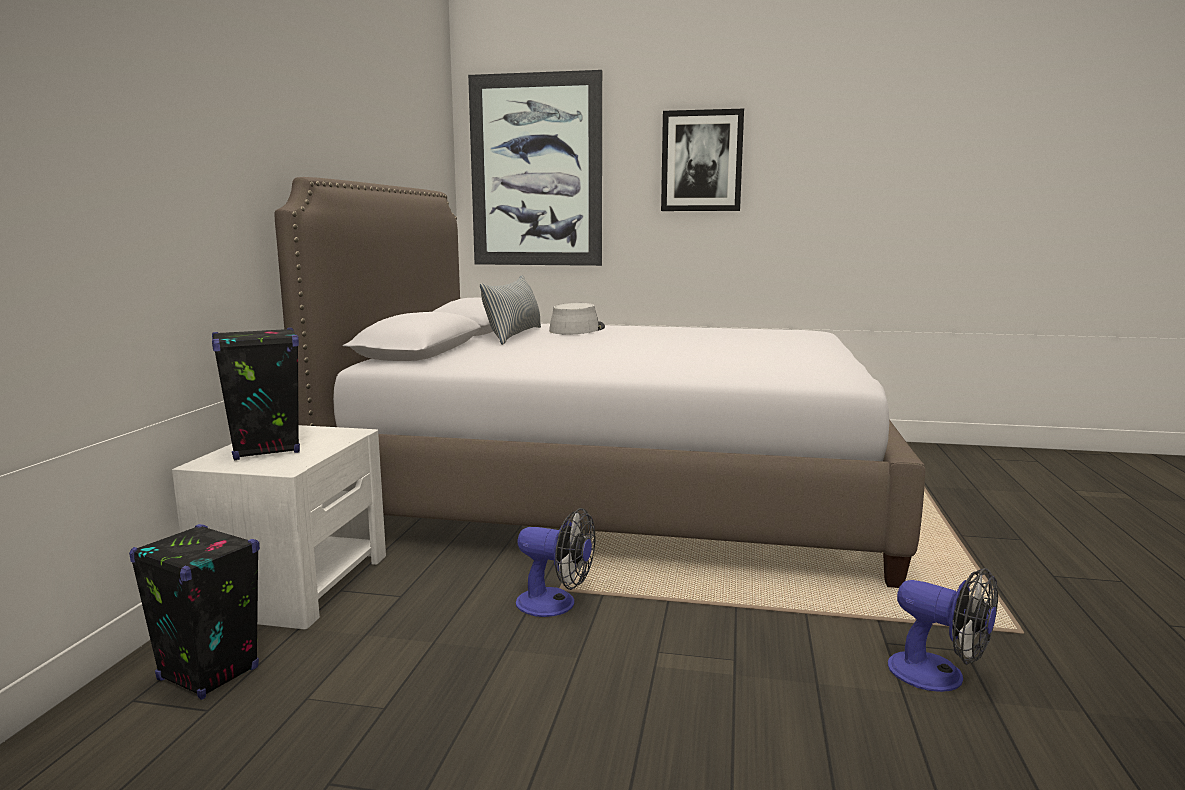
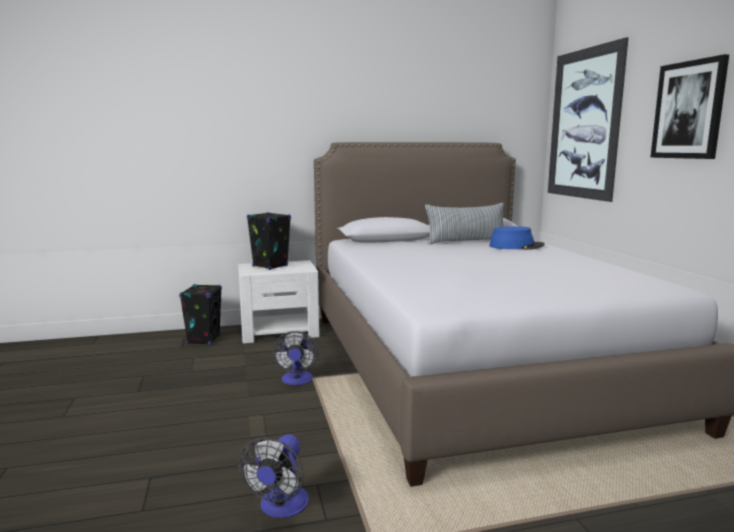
camera: 65 degrees right, 0 degrees up
(577, 329) = (516, 246): grey hat -> blue hat

